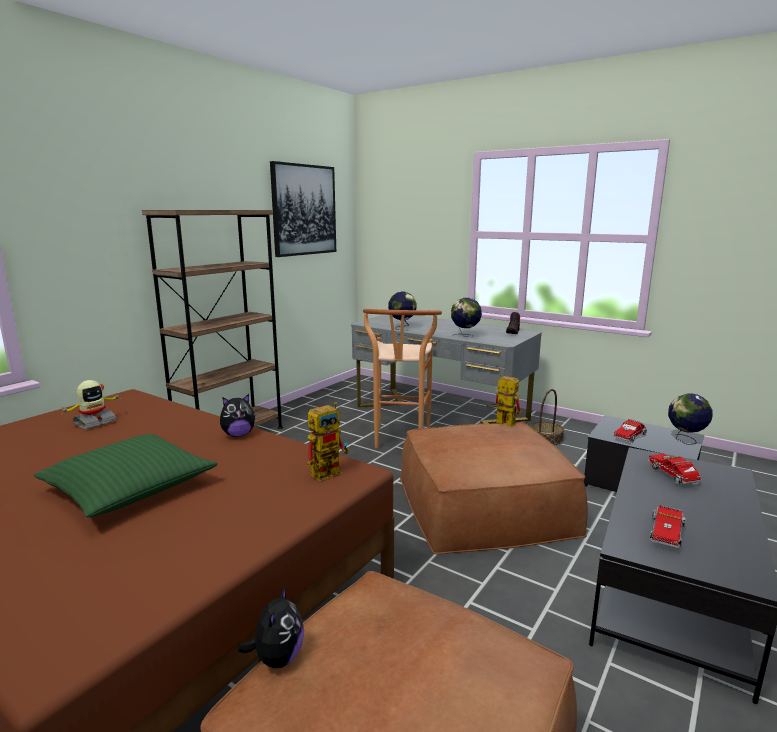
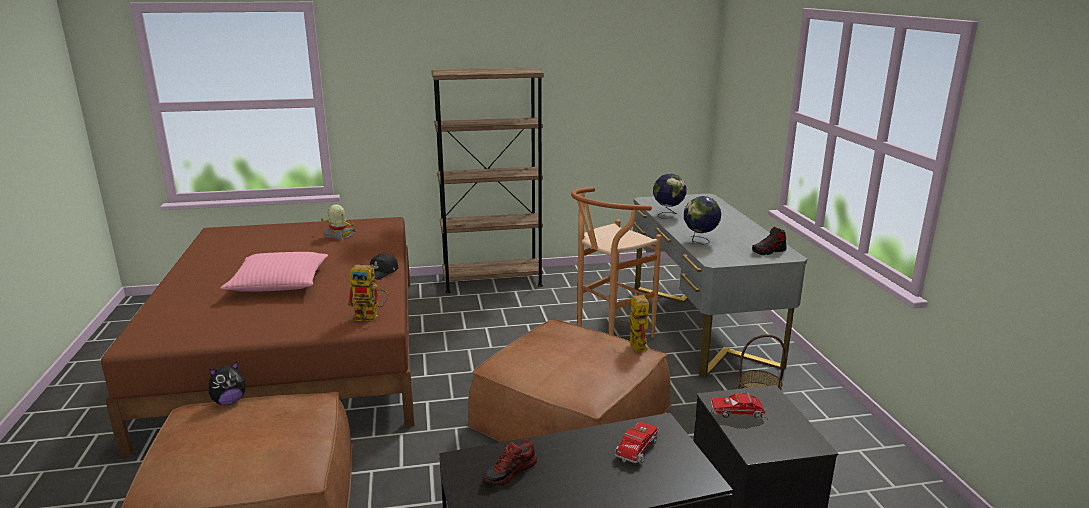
camera: 45 degrees right, 5 degrees up
(94, 422) = (339, 235): toy robot -> toy robot turned 150 degrees counterclockwise
(129, 487) = (279, 283): green pillow -> pink pillow
(238, 435) = (382, 272): plush toy -> black cap
(304, 210) = (629, 64): picture -> none
(666, 533) = (510, 472): toy truck -> shoe
(685, 441) = (792, 446): globe -> none

